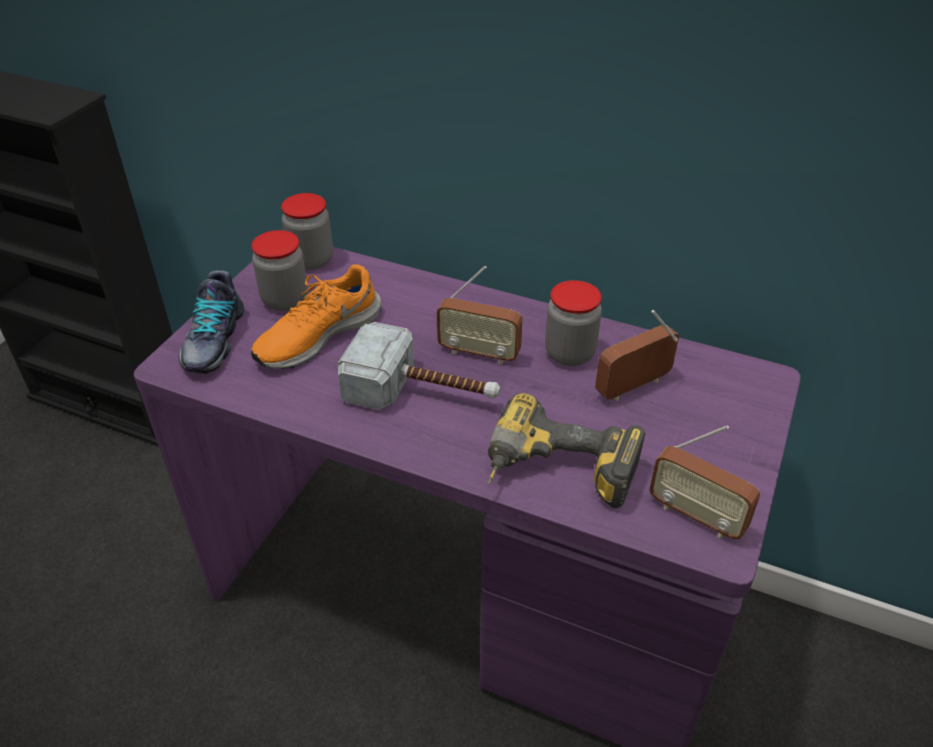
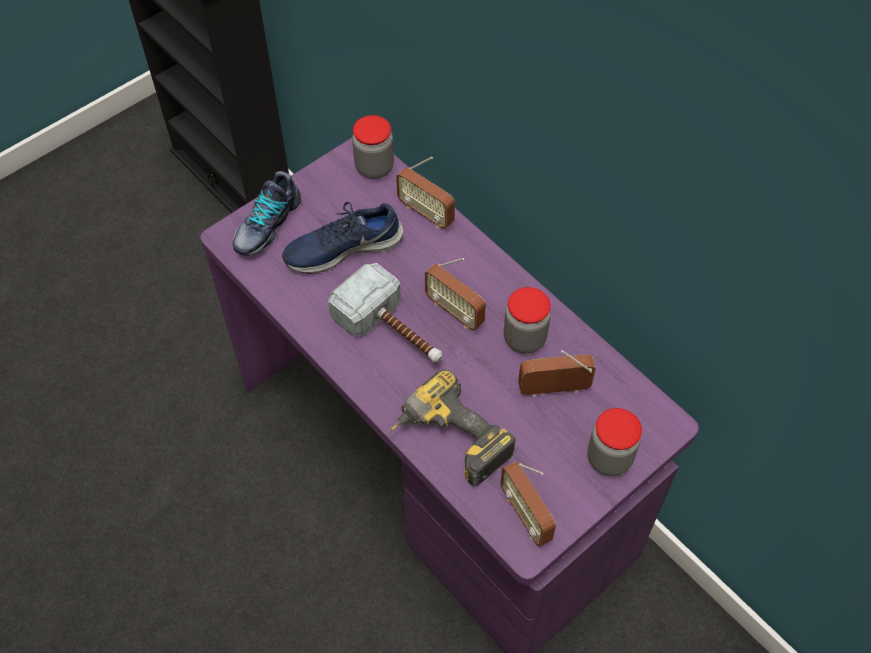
camera: 25 degrees right, 15 degrees up
(285, 300) = (335, 203): jar -> jar (609, 458)
(317, 335) = (342, 248): orange shoe -> blue shoe
(391, 281) = (426, 213): none -> radio

